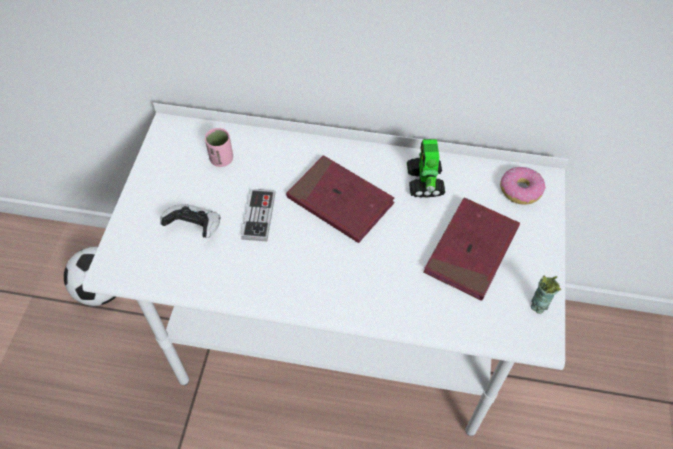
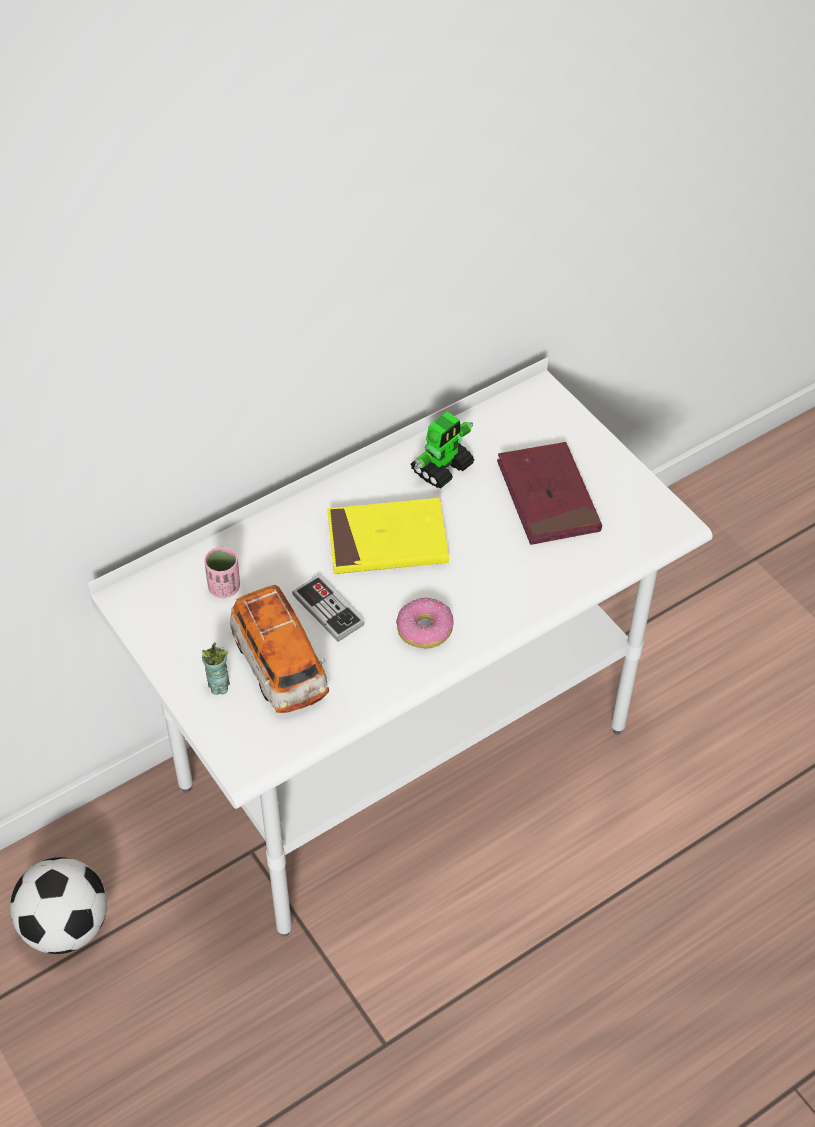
camera: 45 degrees left, 5 degrees down
(195, 227) = (279, 666): game controller -> toy car
(340, 201) = (387, 541): red book -> yellow book
(424, 182) = (442, 468): toy robot -> toy robot turned 90 degrees counterclockwise
(520, 190) = (531, 415): donut -> donut (425, 629)
(538, 305) = (646, 500): cup -> cup (218, 685)

